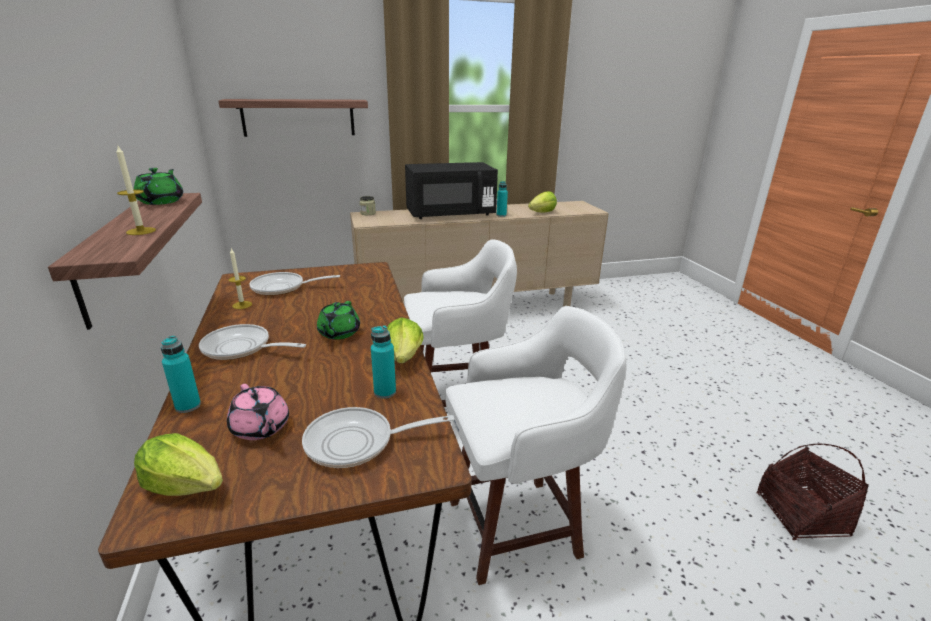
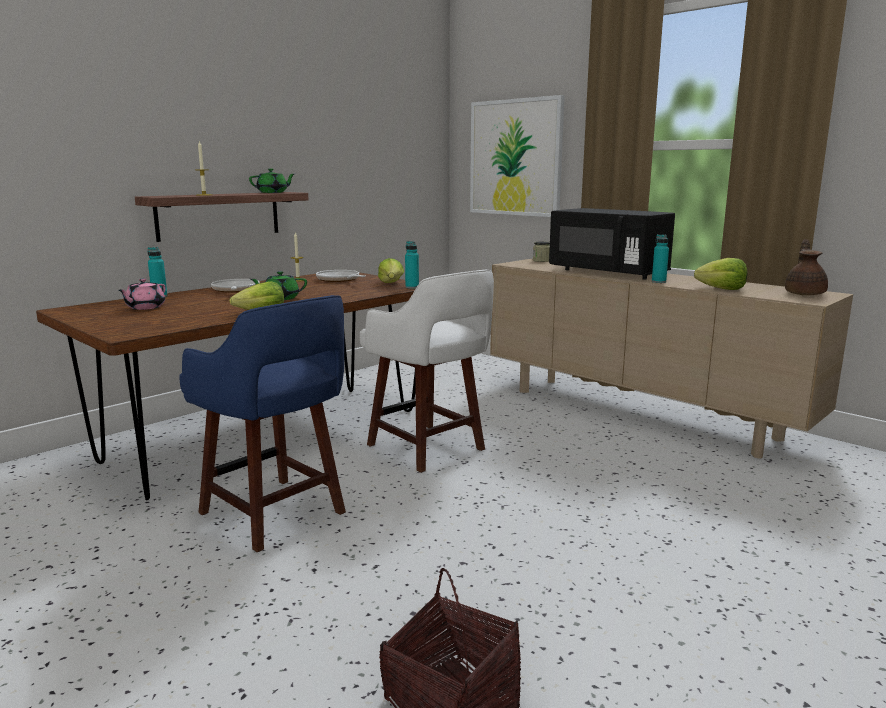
camera: 60 degrees right, 10 degrees down
(186, 485) = (87, 309): lettuce -> lettuce (391, 283)
(298, 117) = (515, 158): shelf -> picture
(357, 443) = (140, 321): frying pan -> none
(385, 392) = (204, 317): turquoise bottle -> turquoise bottle (412, 287)
(519, 527) = (275, 516): white stool -> blue stool
(574, 206) = (804, 294): none -> brown teapot

